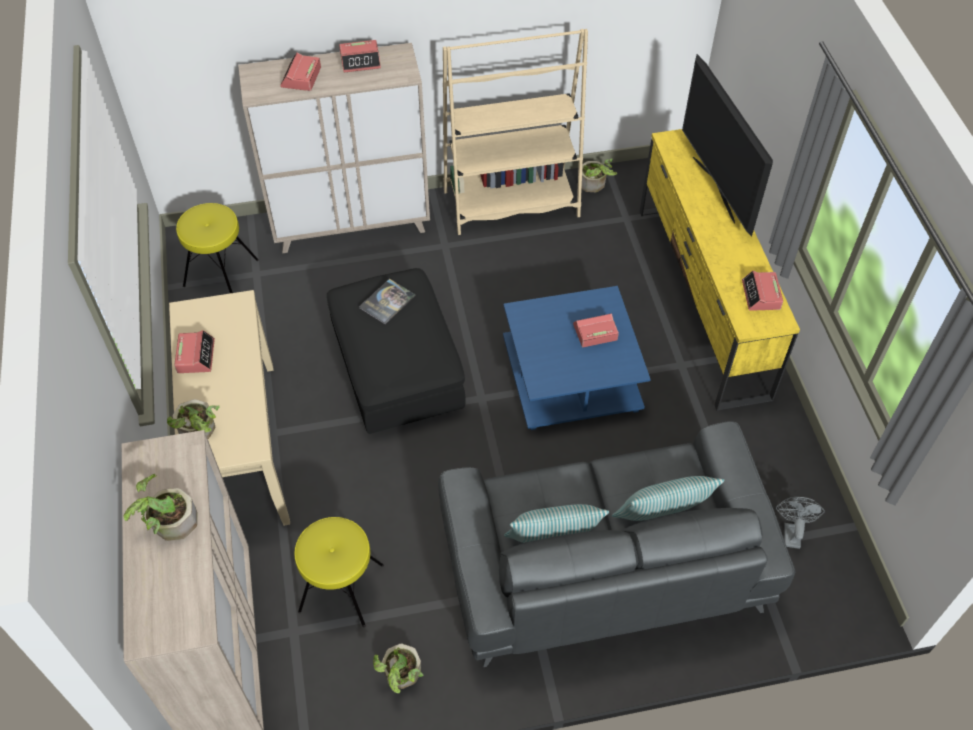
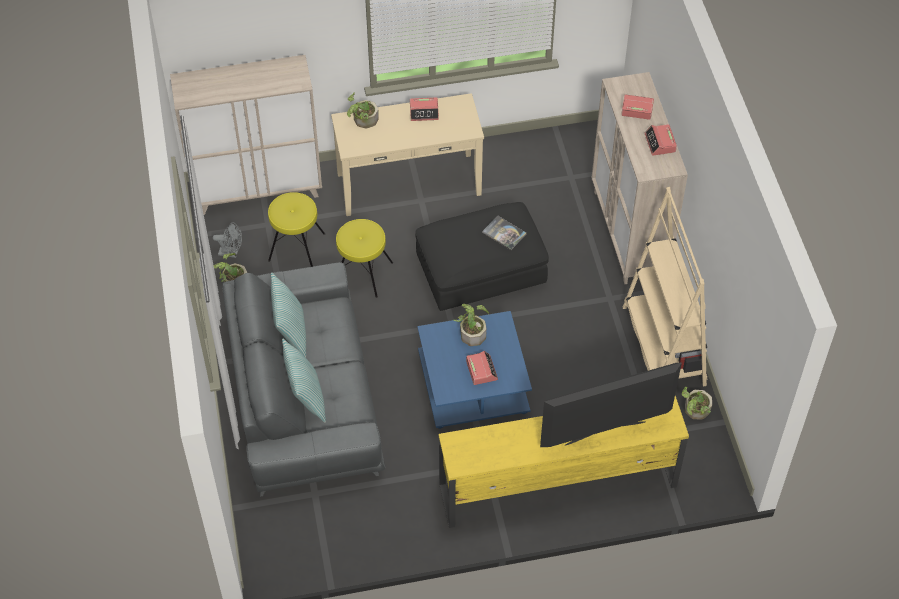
camera: 90 degrees right, 0 degrees up
(168, 522) = (250, 81): potted plant -> potted plant (472, 332)
(220, 272) = (571, 155): yellow stool -> yellow stool (363, 273)
(761, 295) = (484, 455): alarm clock -> none
(791, 531) = (325, 524): grey fan -> grey fan (231, 253)

